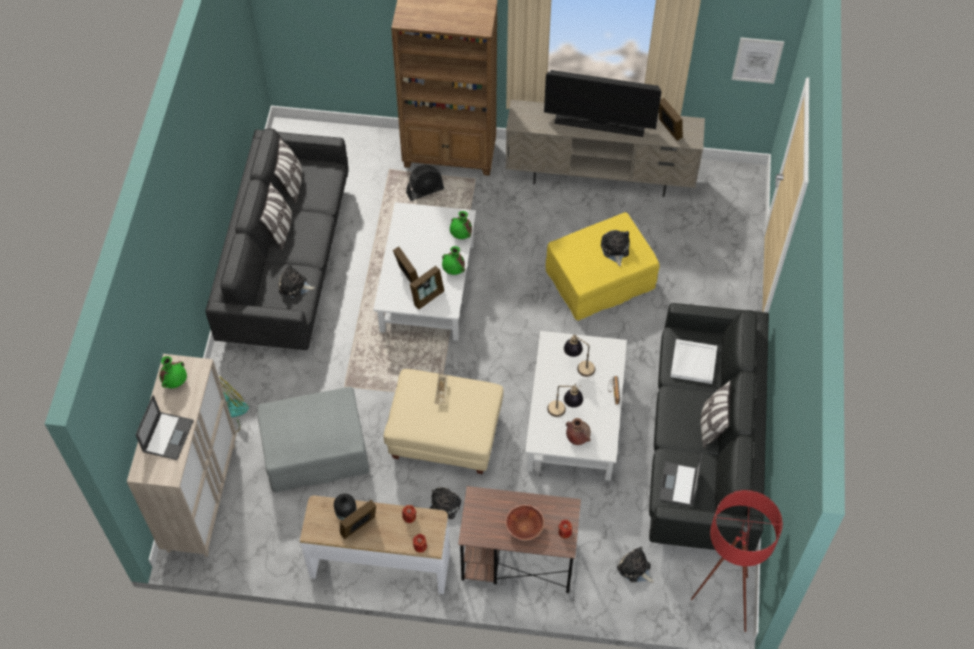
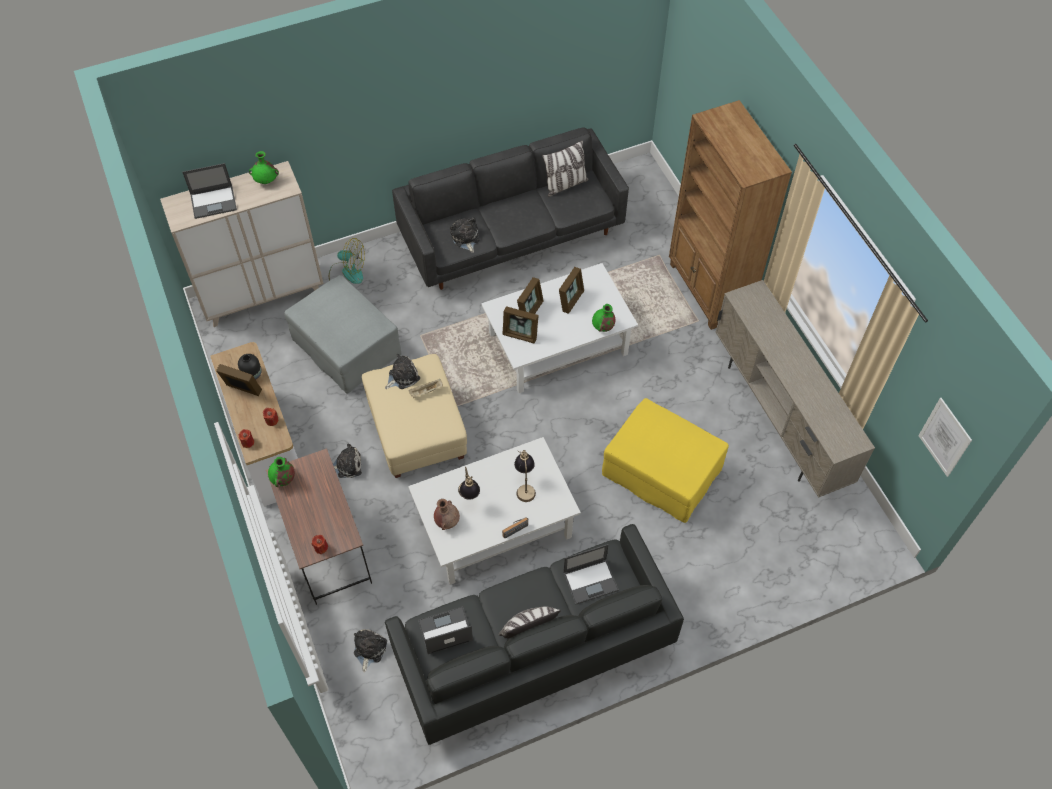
camera: 60 degrees right, 0 degrees up
(280, 229) = (514, 201): pillow -> none
(425, 191) = (656, 291): black fan -> none
(454, 270) = (561, 340): green vase -> green vase (283, 479)
(524, 526) = (309, 513): brown bowl -> none
(600, 124) = (792, 362): television -> none
(615, 249) = (674, 453): plush toy -> plush toy (402, 376)
(668, 129) = (833, 422): picture frame -> picture frame (571, 300)
(693, 362) = (591, 581): white tray -> laptop
(720, 601) = (374, 742): red floor lamp -> none

